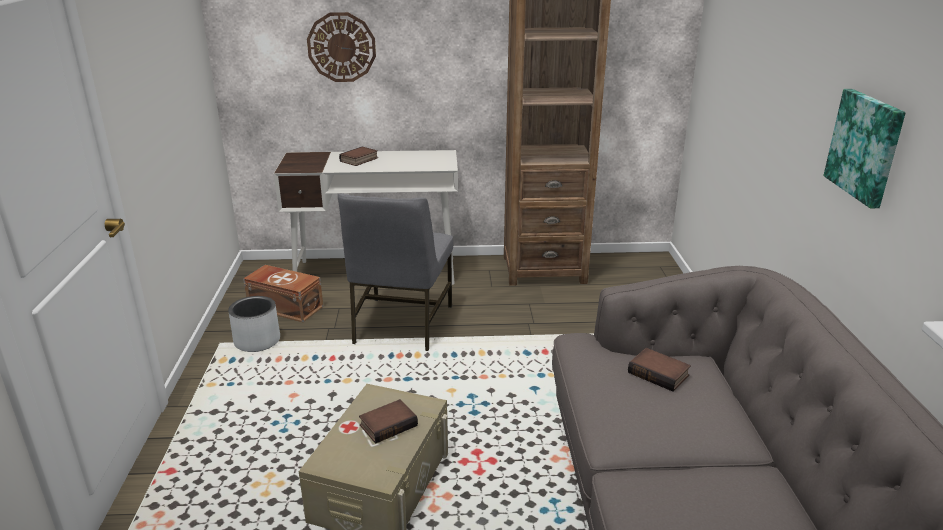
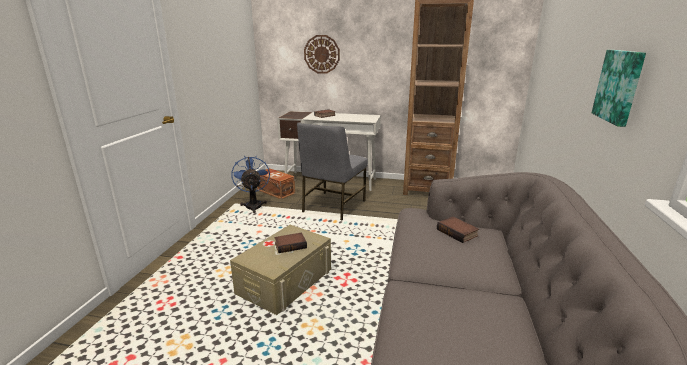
camera: 15 degrees right, 5 degrees down
(257, 341) = (253, 205): grey planter -> blue fan

